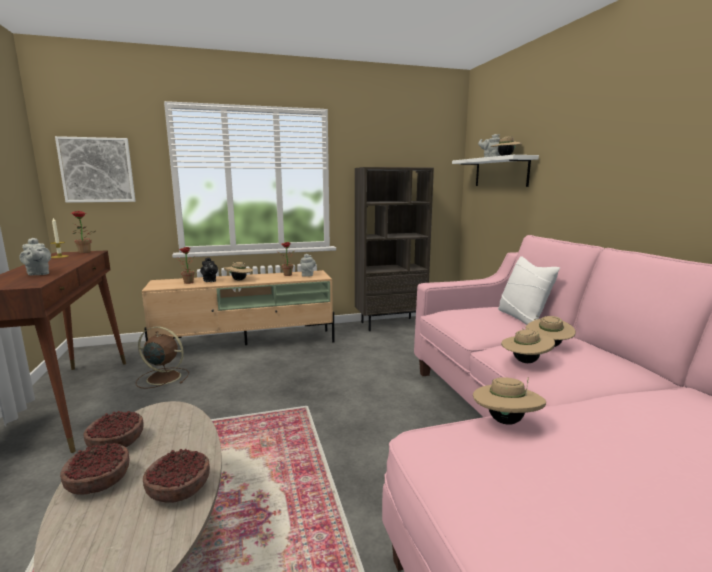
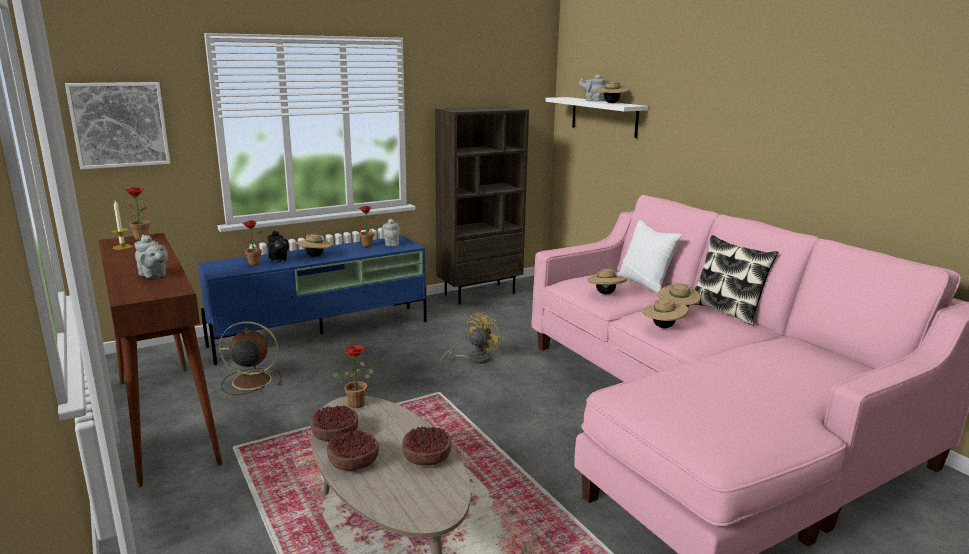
camera: 15 degrees left, 5 degrees up
(174, 409) = (359, 402): none -> potted plant
(247, 344) = (323, 333): beige tv stand -> blue tv stand
(356, 378) = (474, 359): none -> yellow fan
(506, 421) = (668, 375): beige hat -> beige hat (605, 293)
(608, 351) = (726, 311): none -> pillow

